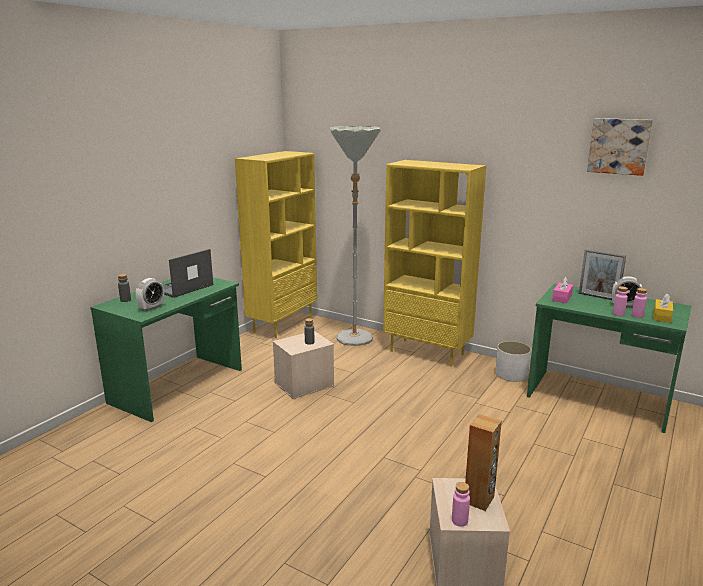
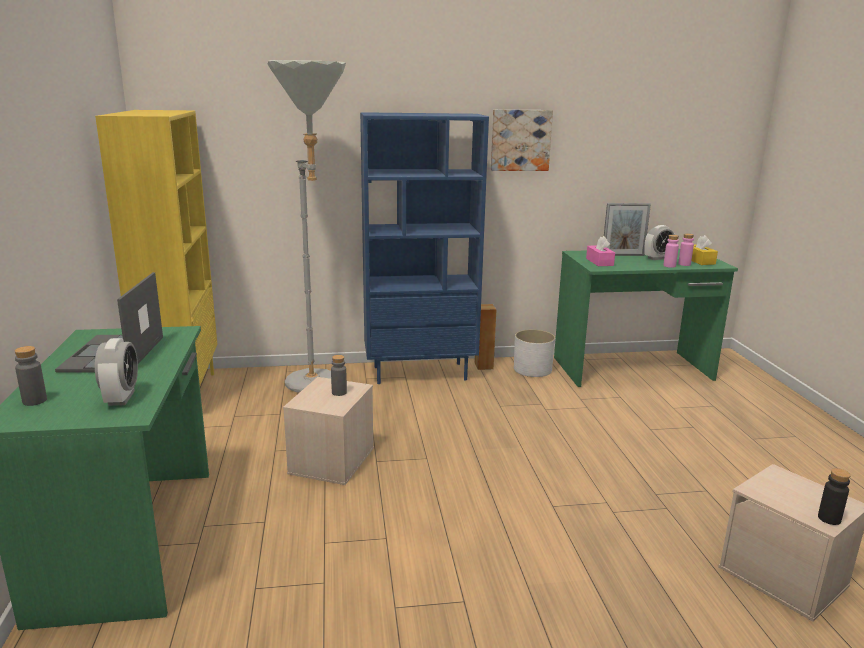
camera: 40 degrees left, 0 degrees up
(427, 352) = (420, 373): yellow bookcase -> blue bookcase
(459, 520) = (829, 518): pink bottle -> black bottle
(479, 500) = (802, 489): brown speaker -> brown speaker (484, 366)
(619, 146) = (622, 83): picture -> picture (520, 140)

